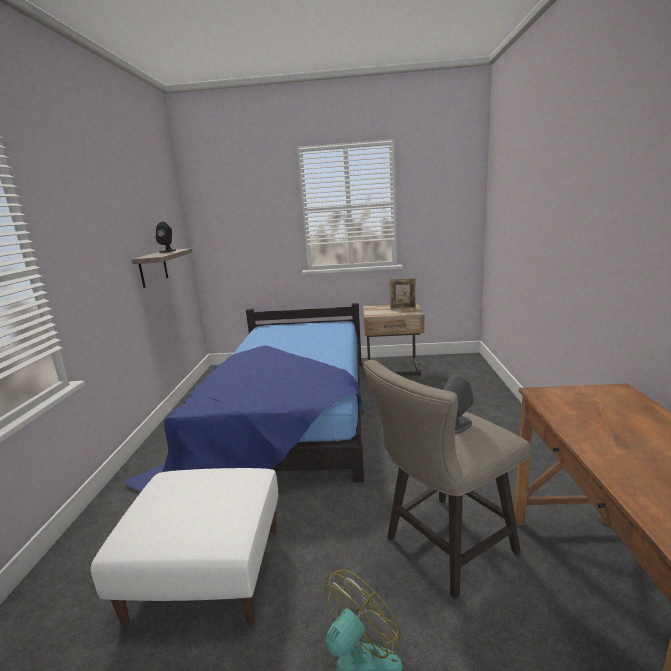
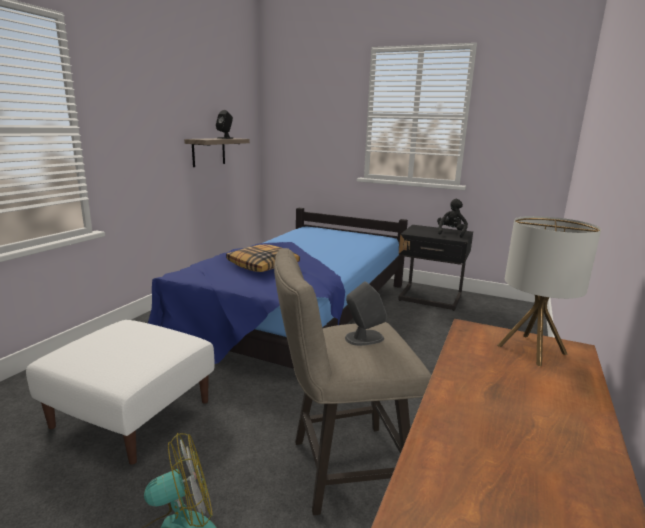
camera: 20 degrees right, 0 degrees up
(267, 376) = (263, 266): none -> pillow
(393, 370) = (430, 299): beige nightstand -> black nightstand
(403, 308) = (451, 233): picture frame -> black plush toy
(599, 399) = (532, 350): none -> table lamp

